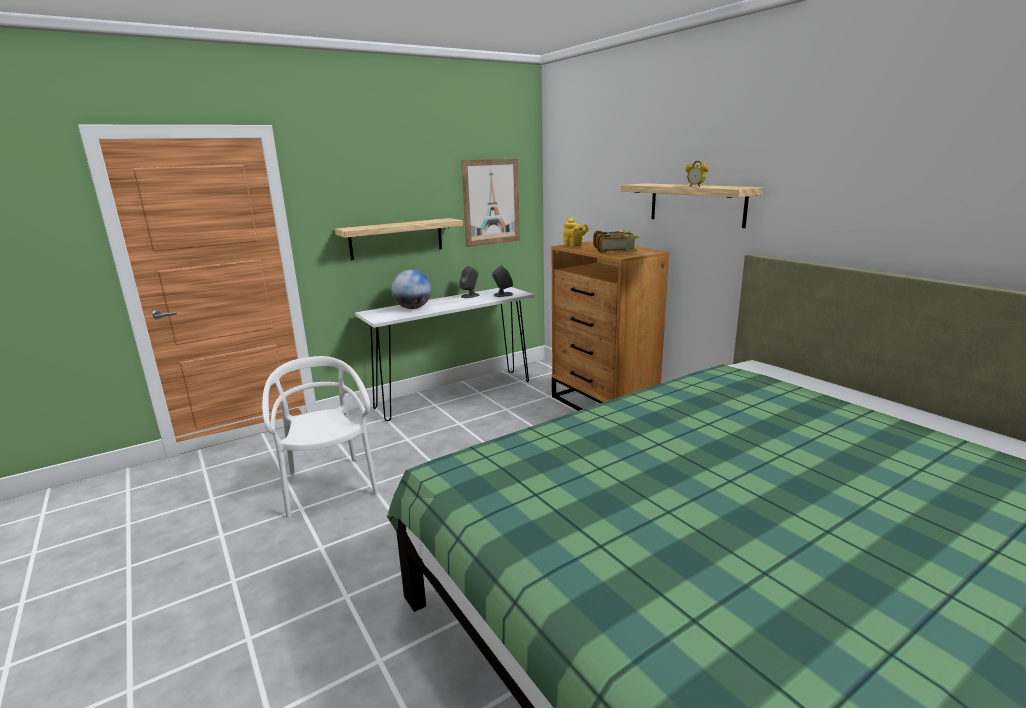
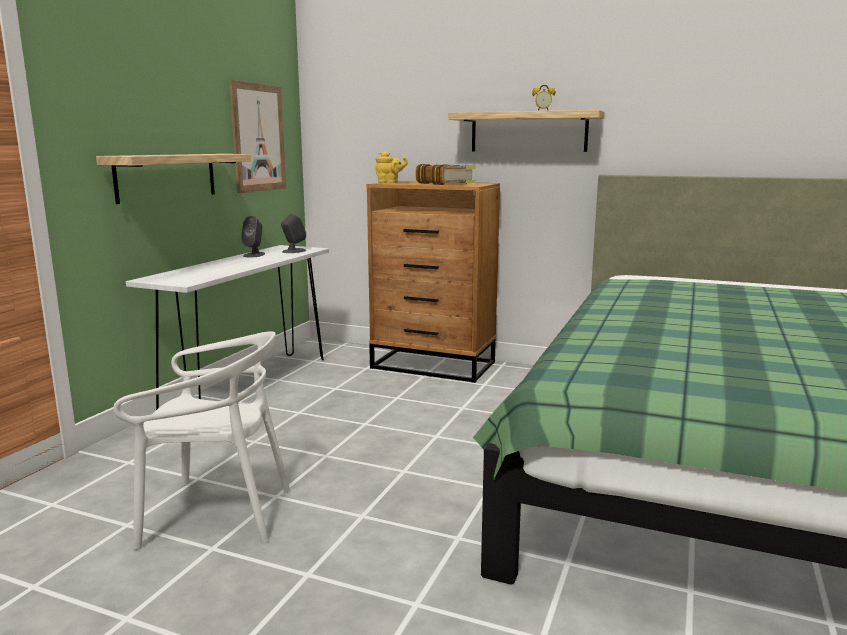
camera: 35 degrees left, 5 degrees down
(328, 486) = (216, 514): white chair -> white chair turned 150 degrees clockwise
(413, 308) = (205, 270): globe -> none

